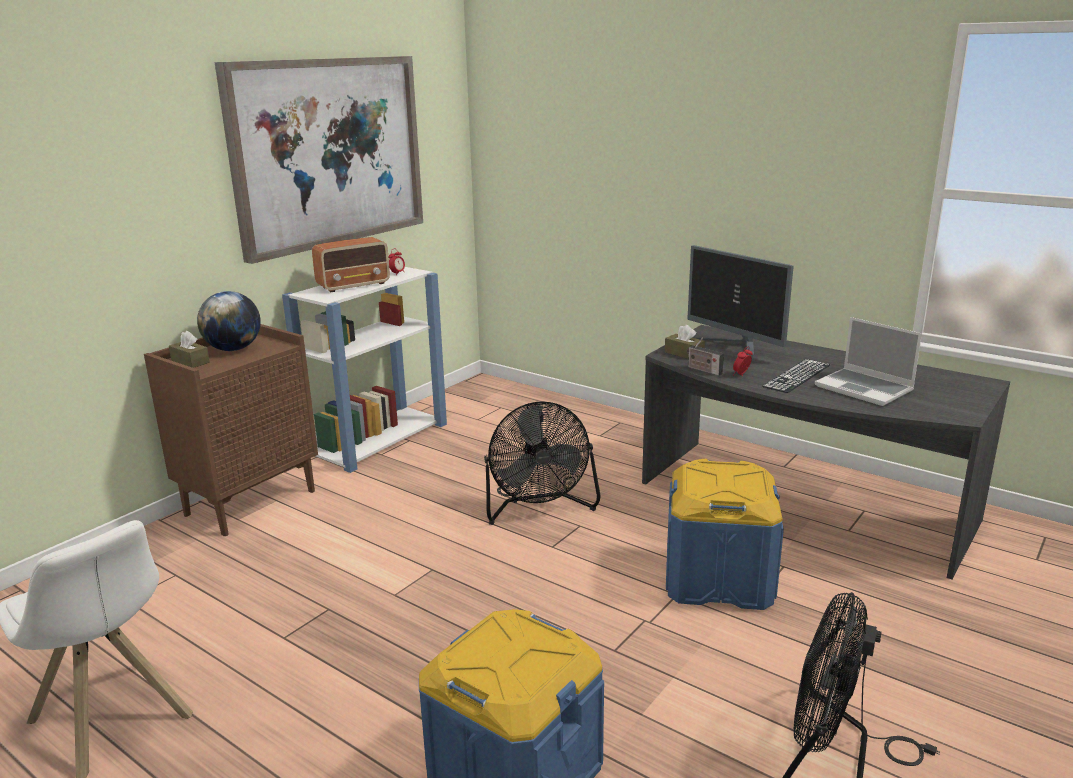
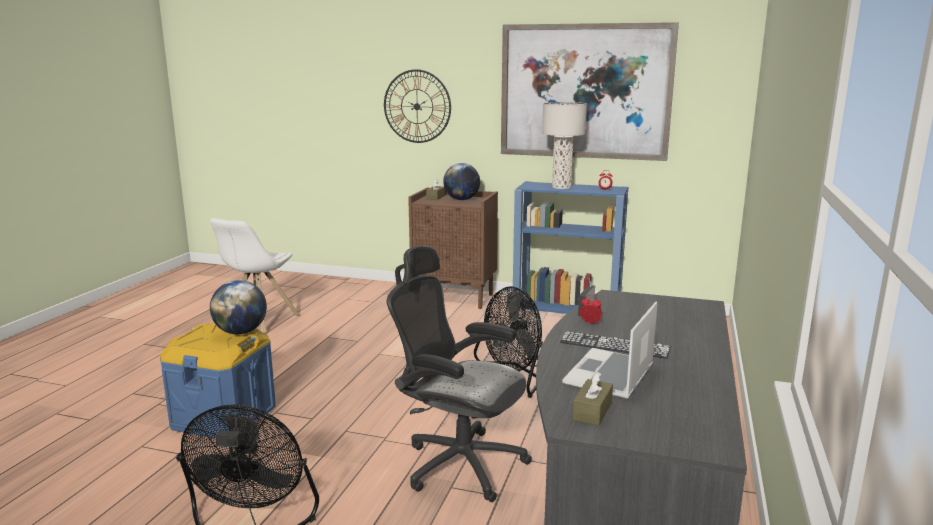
camera: 70 degrees right, 5 degrees down
(92, 217) = (417, 106): none -> wall clock
(354, 285) = (561, 187): radio -> white table lamp
(378, 439) = (567, 309): white bookcase -> blue bookcase
(509, 625) = (241, 332): none -> globe
(684, 354) = (622, 300): brown tissue box -> brown tissue box (592, 411)
(718, 578) = (458, 463): blue storage box -> office chair
(735, 347) = (670, 317): monitor -> none

